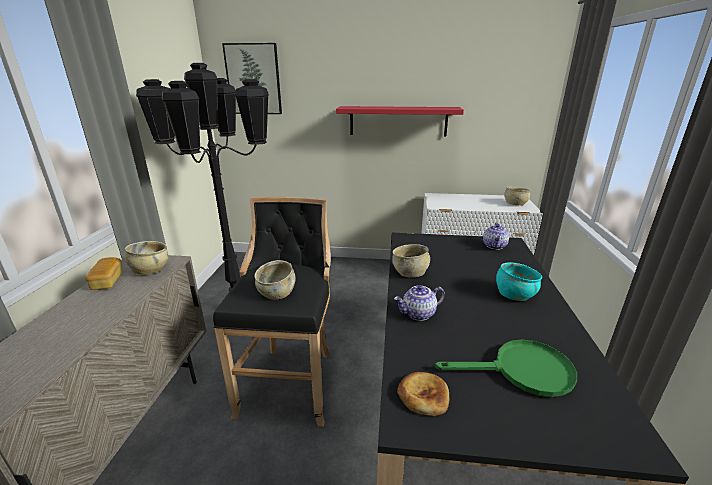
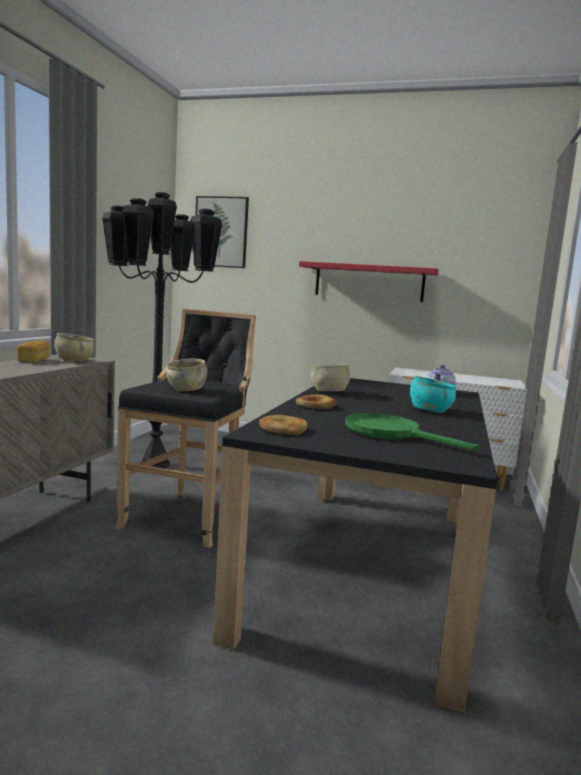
camera: 10 degrees right, 15 degrees down
(418, 314) = (316, 405): teapot -> bread
(515, 204) = (500, 382): beige bowl -> none
(522, 371) = (391, 433): green frying pan -> green frying pan turned 150 degrees counterclockwise

